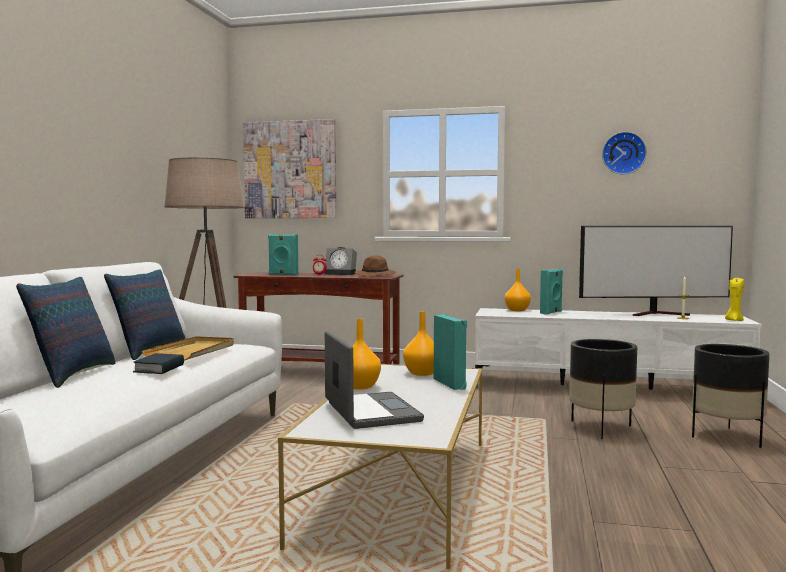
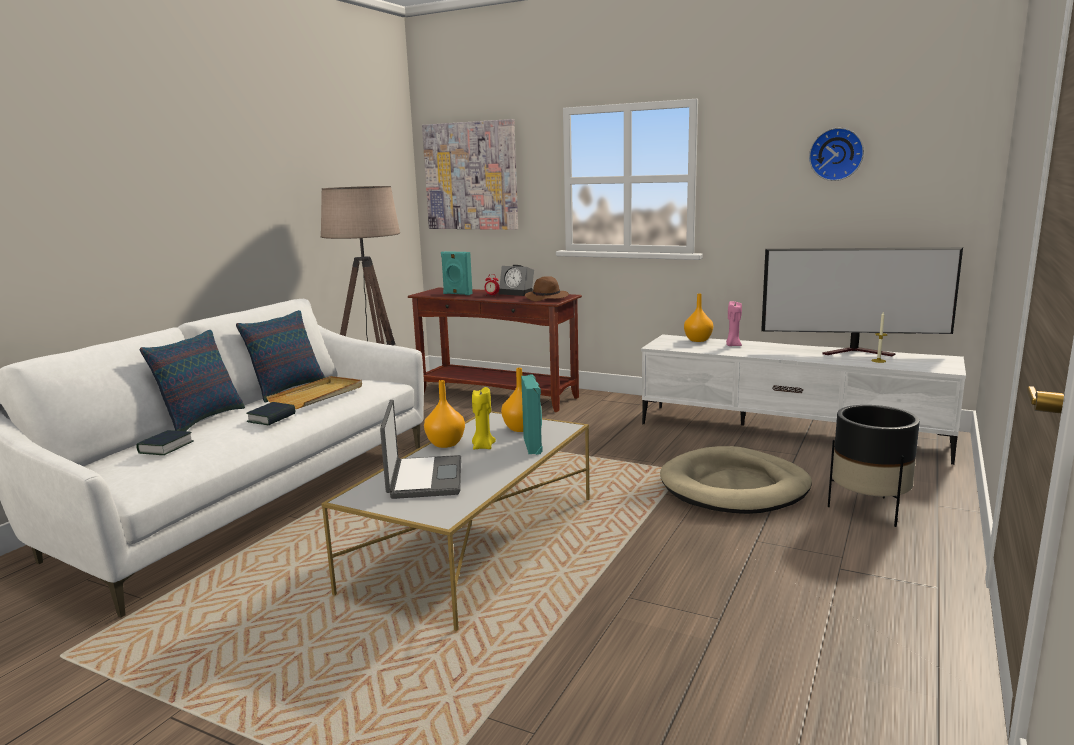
camera: 15 degrees right, 10 degrees up
(51, 396) = (166, 447): none -> book
(551, 312) = (733, 345): turquoise speaker -> pink candle
(601, 428) = (734, 487): black planter -> beige dog bed
(734, 320) = (938, 367): yellow candle -> yellow candle (483, 447)

